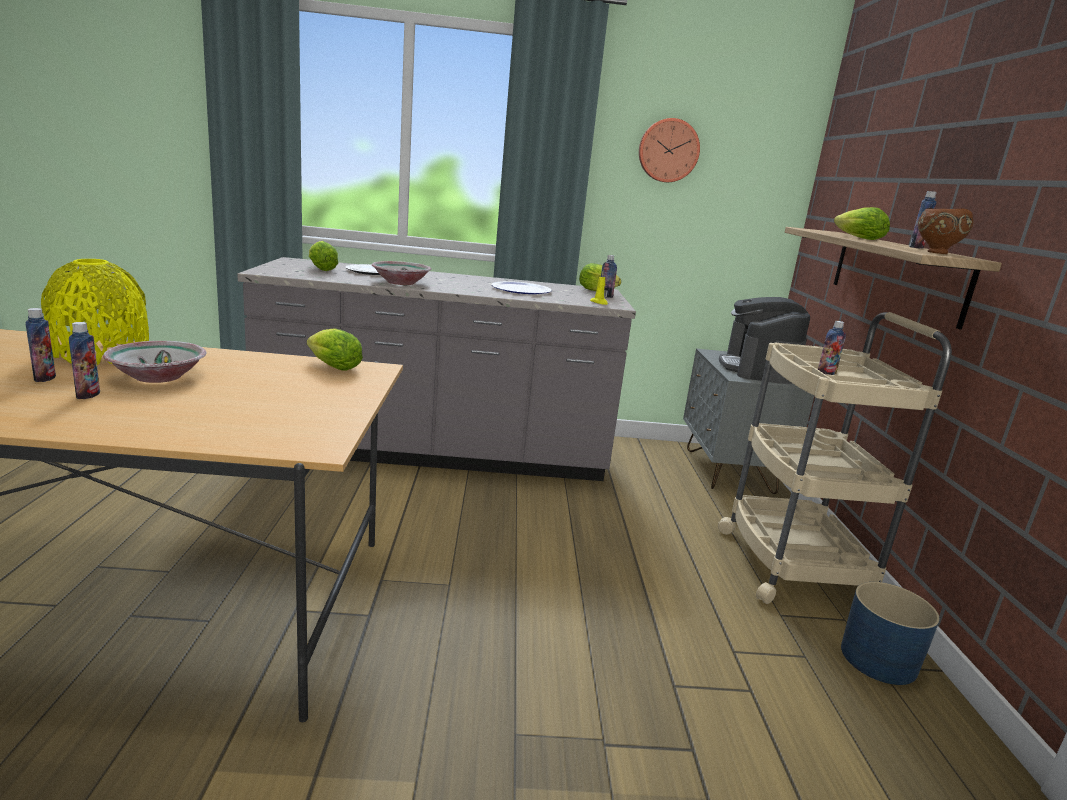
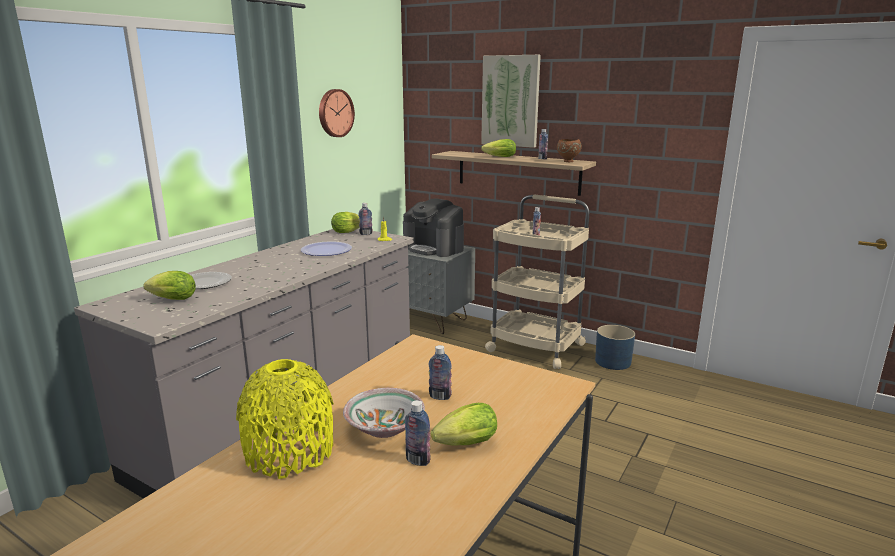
camera: 55 degrees left, 0 degrees up
(45, 378) = (353, 481): bottle -> bottle (440, 396)
(331, 367) = (403, 358): lettuce -> lettuce (463, 445)
(401, 283) = (266, 281): bowl -> none
(919, 146) = (510, 101): none -> picture

